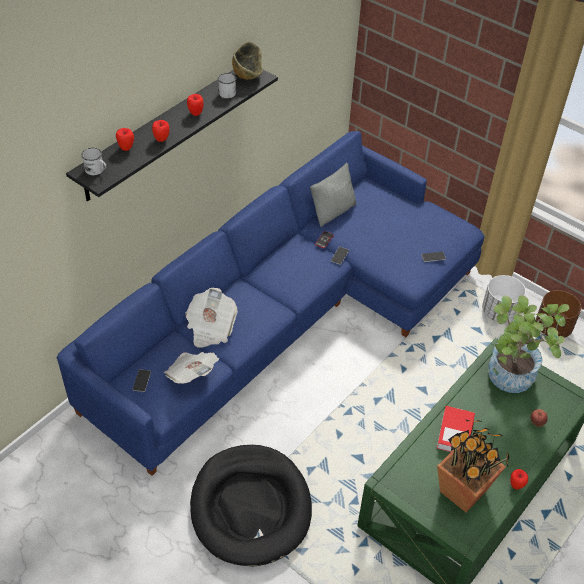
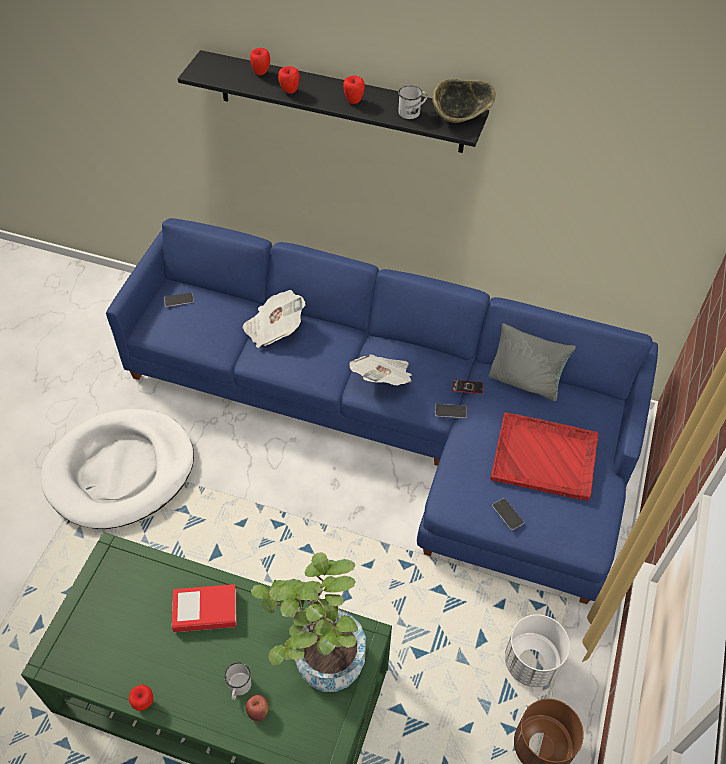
camera: 70 degrees right, 5 degrees up
(97, 171) = (213, 66): white mug -> white mug (238, 688)
(191, 374) = (201, 334): newspaper -> newspaper (383, 380)
(250, 507) = (120, 471): black dog bed -> white dog bed
(399, 224) = (545, 458): none -> red tray
(463, 492) = (118, 642): potted plant -> none

